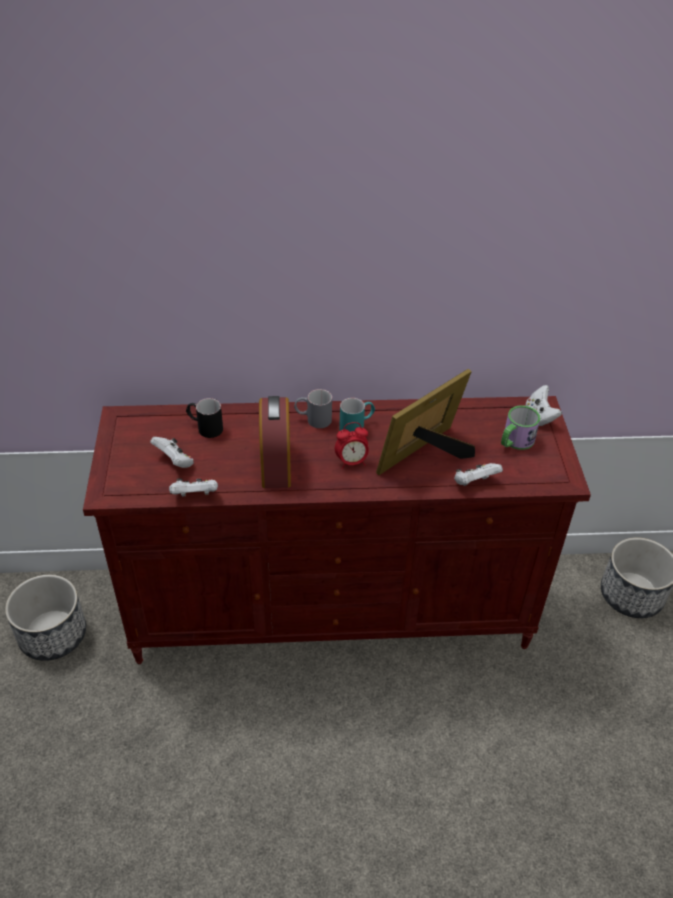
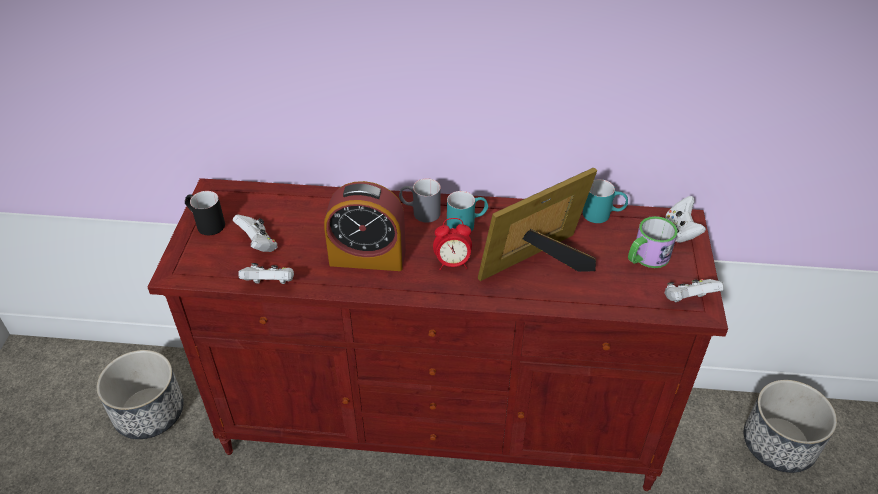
camera: 10 degrees right, 0 degrees up
(205, 427) = (300, 210): black mug -> black mug (206, 223)
(276, 464) = (367, 257): alarm clock -> alarm clock turned 90 degrees clockwise
(472, 407) = (603, 215): none -> turquoise mug
(474, 483) = (589, 301): white game controller -> white game controller (688, 300)

